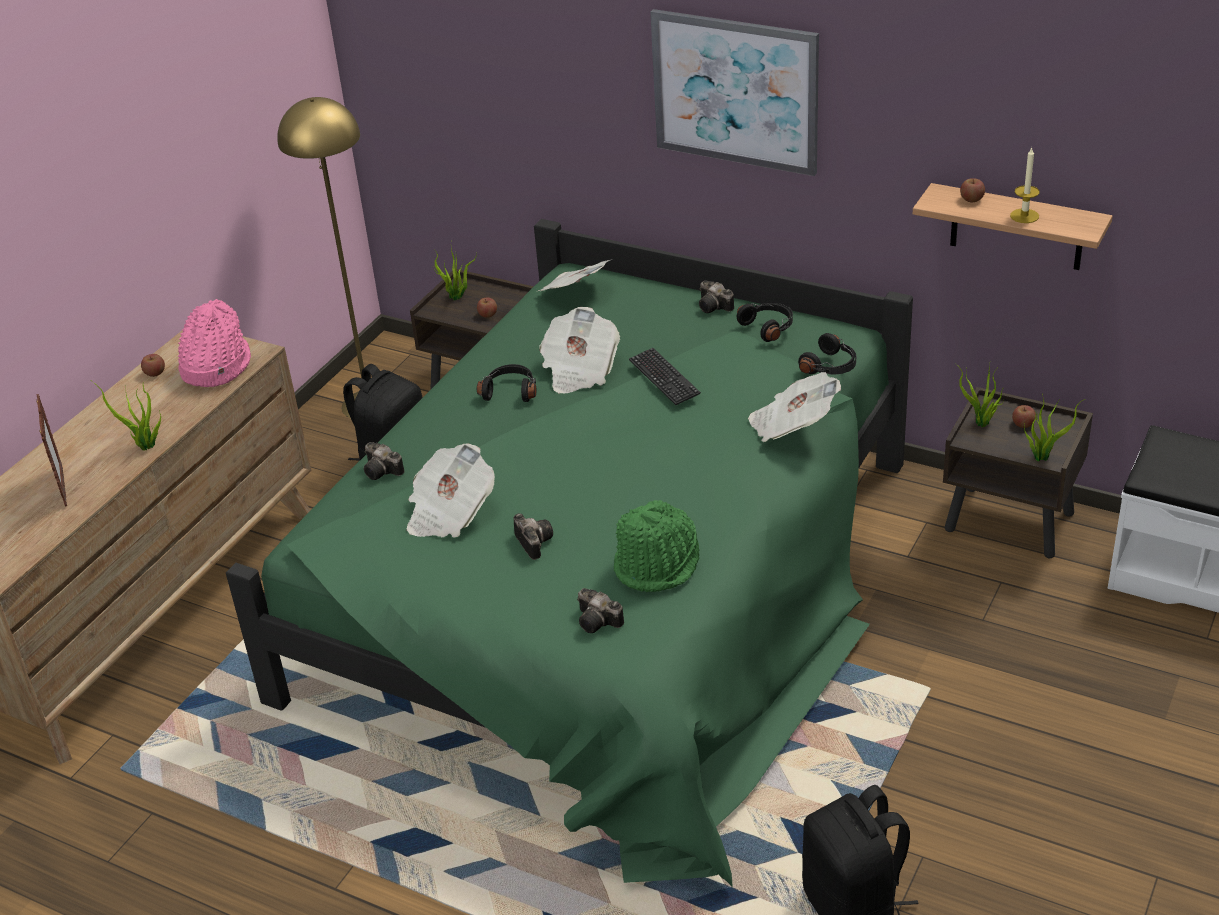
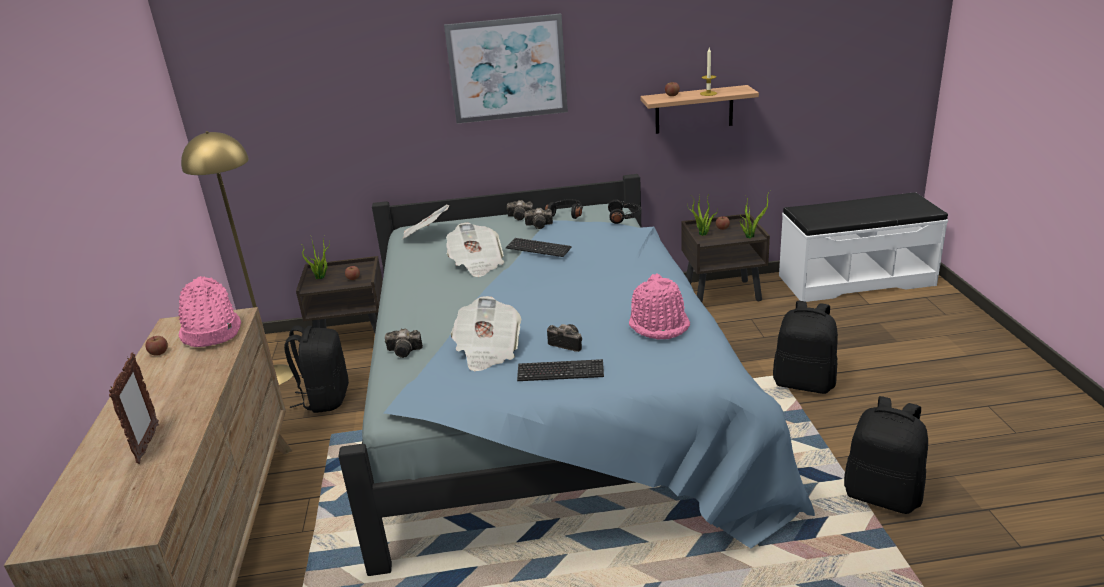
camera: 35 degrees left, 10 degrees down
(63, 487) = (148, 444): picture frame -> picture frame turned 45 degrees clockwise
(145, 447) = (202, 394): potted plant -> none
(486, 578) = (560, 372): none -> keyboard
(510, 391) = (444, 286): black headphones -> none
(599, 622) = (666, 363): camera -> camera (540, 225)
(614, 593) = (552, 405): green bed -> blue bed
(658, 564) = (659, 324): green hat -> pink hat
(792, 426) = (642, 244): newspaper -> none
(950, 715) = (804, 383): none -> black backpack

